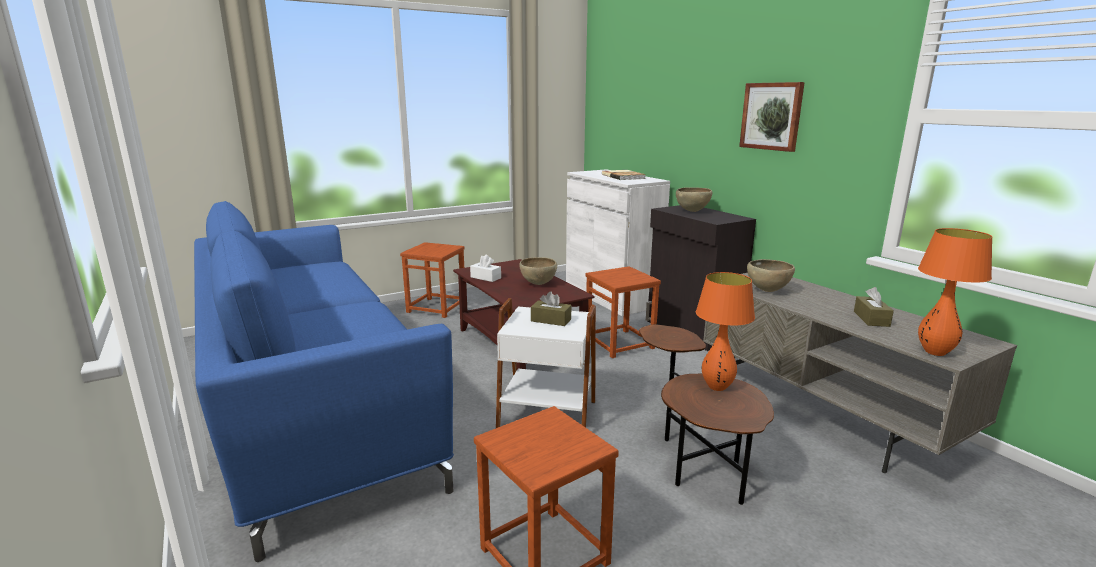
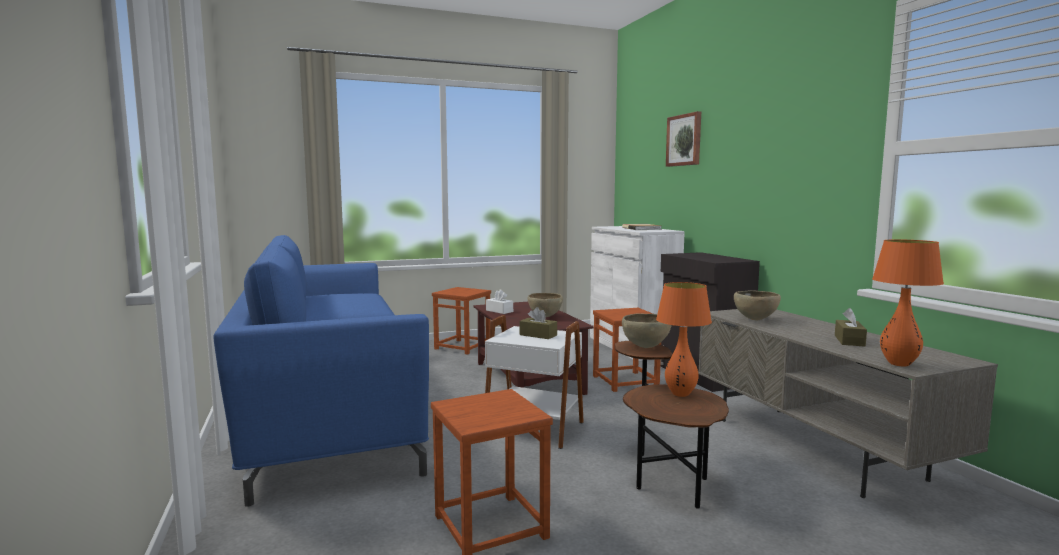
camera: 10 degrees right, 10 degrees down
(692, 211) = (700, 255): brown bowl -> brown bowl (646, 347)
(772, 116) = (768, 162): picture -> picture (684, 140)

